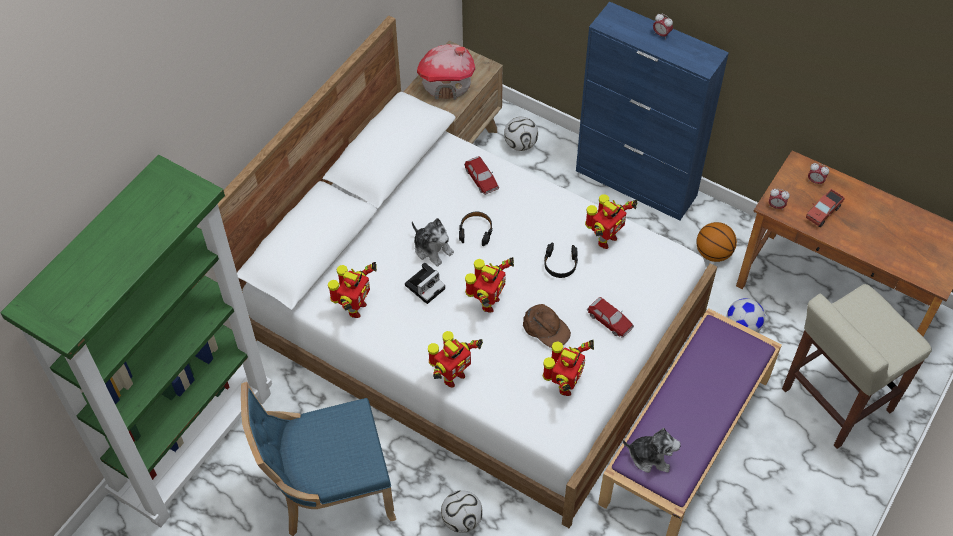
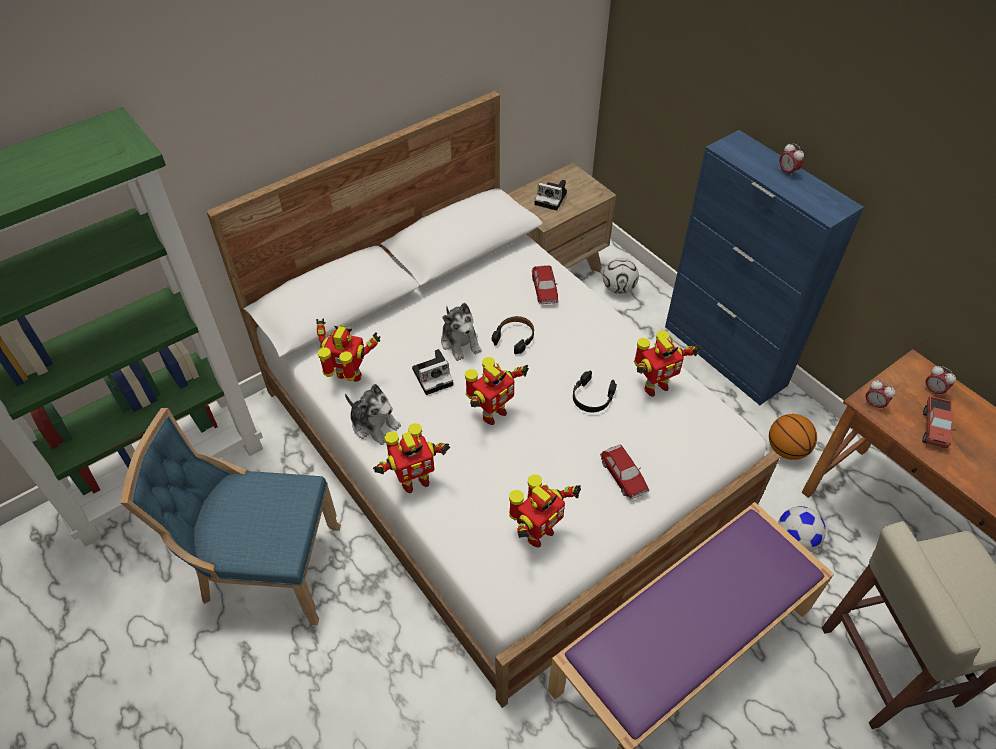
camera: 20 degrees right, 5 degrees down
(355, 309) = (349, 377): toy robot -> toy robot turned 120 degrees counterclockwise
(447, 85) = (552, 199): toy house -> camera
(462, 519) = (387, 651): football -> none
(546, 329) = (543, 461): brown cap -> none
(650, 456) = (617, 657): plush toy -> plush toy (374, 424)
(823, 213) = (933, 428): toy truck -> toy truck turned 45 degrees counterclockwise

